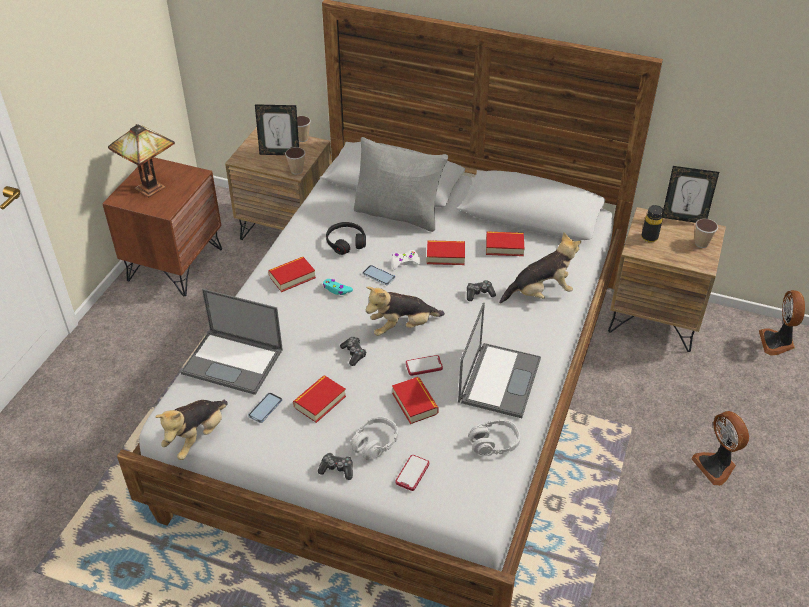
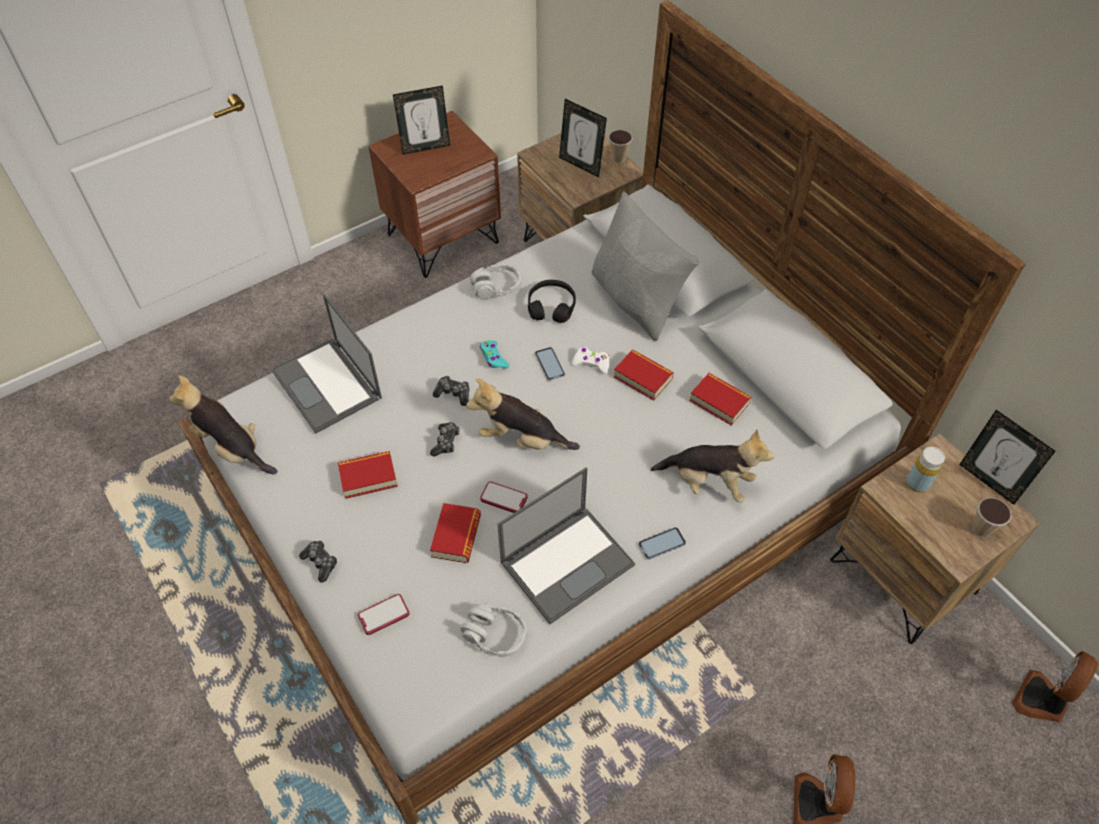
camera: 35 degrees right, 10 degrees up
(151, 186) = (425, 147): table lamp -> picture frame
(197, 437) = (232, 447): plush toy -> plush toy turned 60 degrees clockwise
(265, 408) = (312, 454): phone -> phone (661, 544)
(292, 277) = (463, 319): book -> none
(296, 171) = (580, 195): cup -> none
(375, 443) = (379, 557): grey headphones -> grey headphones (496, 287)
(479, 294) = (638, 445): game controller -> game controller (453, 394)
(649, 237) = (917, 483): black bottle -> yellow bottle

